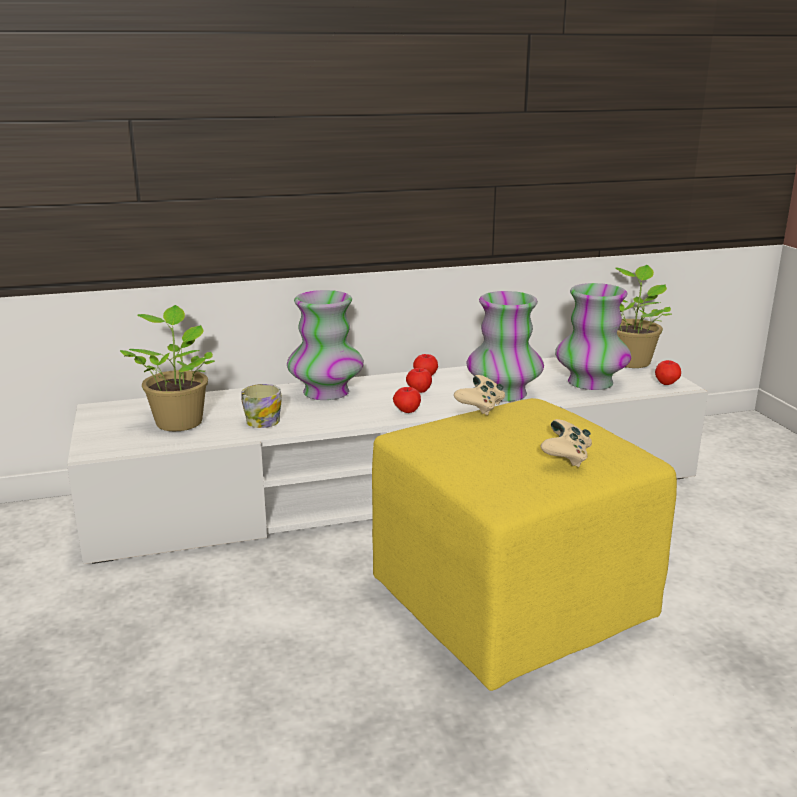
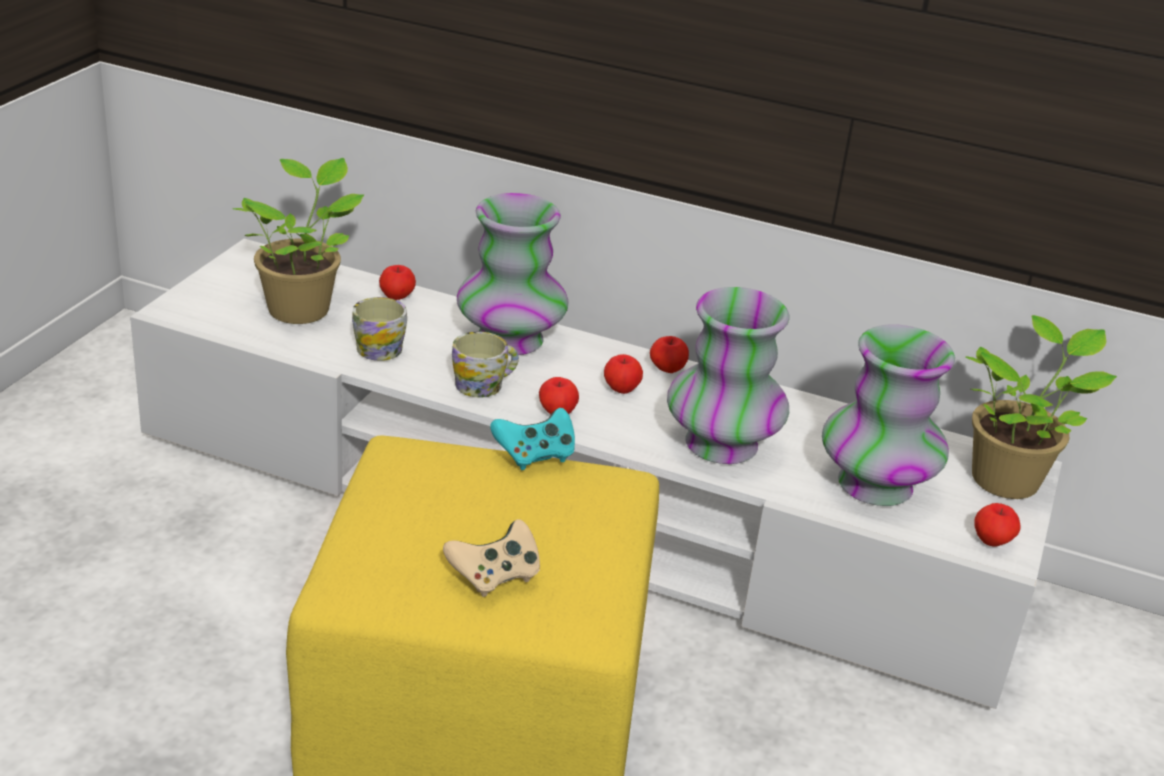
camera: 35 degrees right, 10 degrees up
(228, 397) = (396, 297): none -> apple
(349, 414) = (485, 385): none -> mug
(480, 407) = (535, 455): beige game controller -> turquoise game controller

